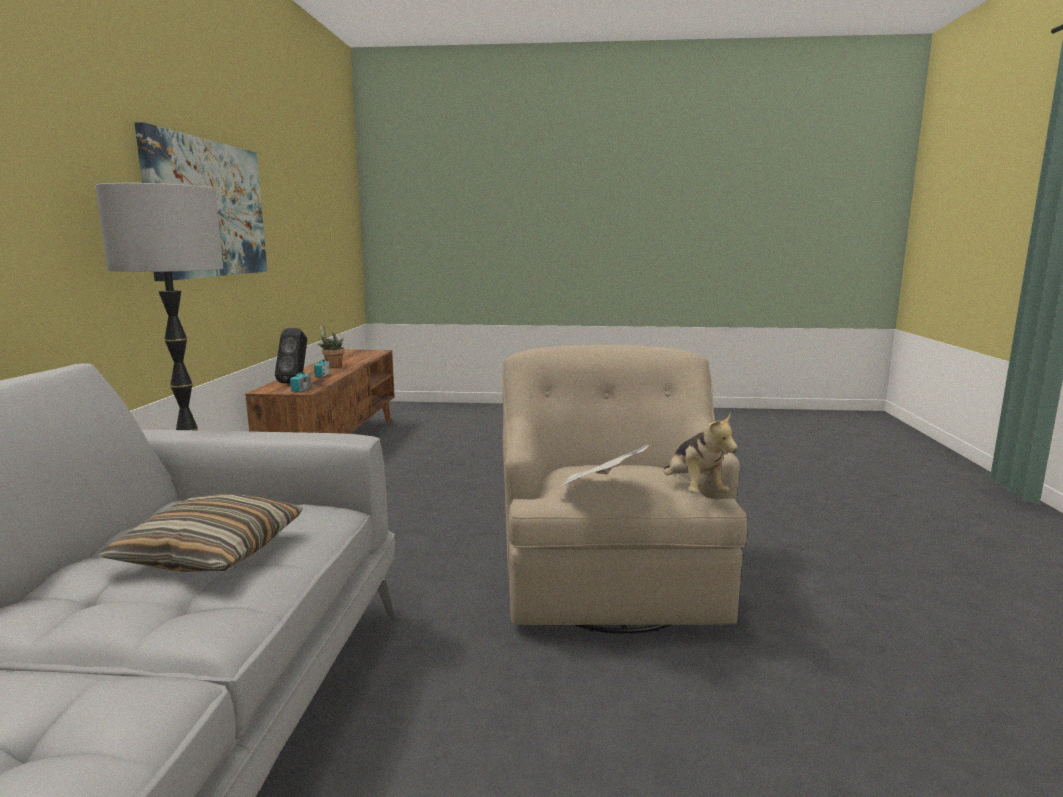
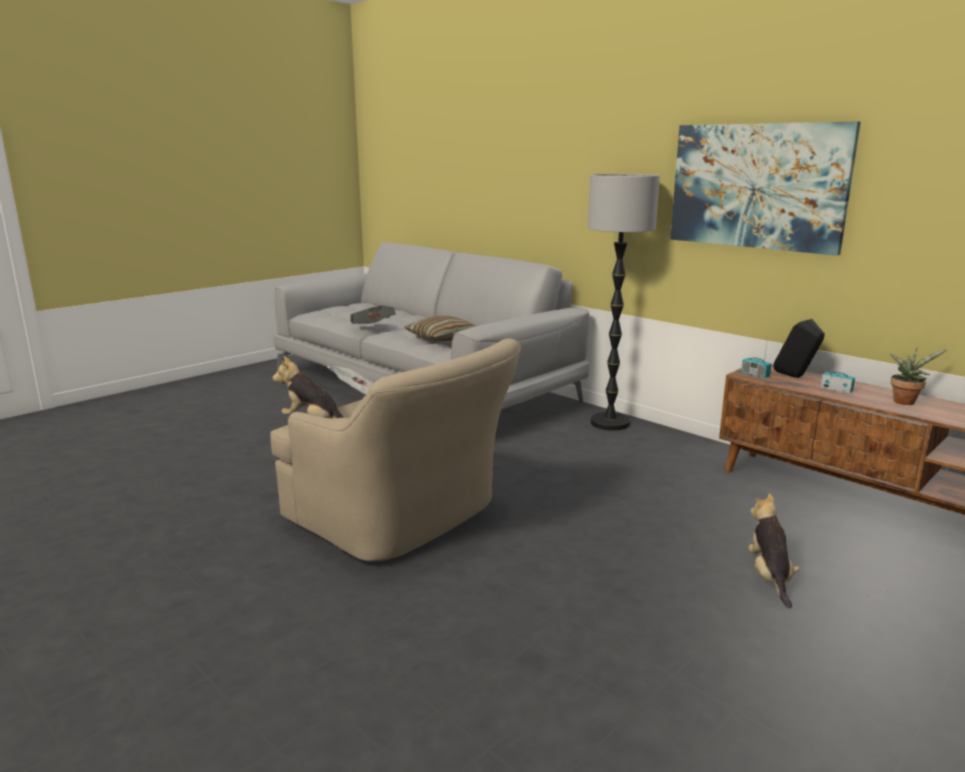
camera: 130 degrees right, 5 degrees up
(152, 671) = (373, 328): none -> newspaper
(484, 458) = (769, 577): none -> plush toy

